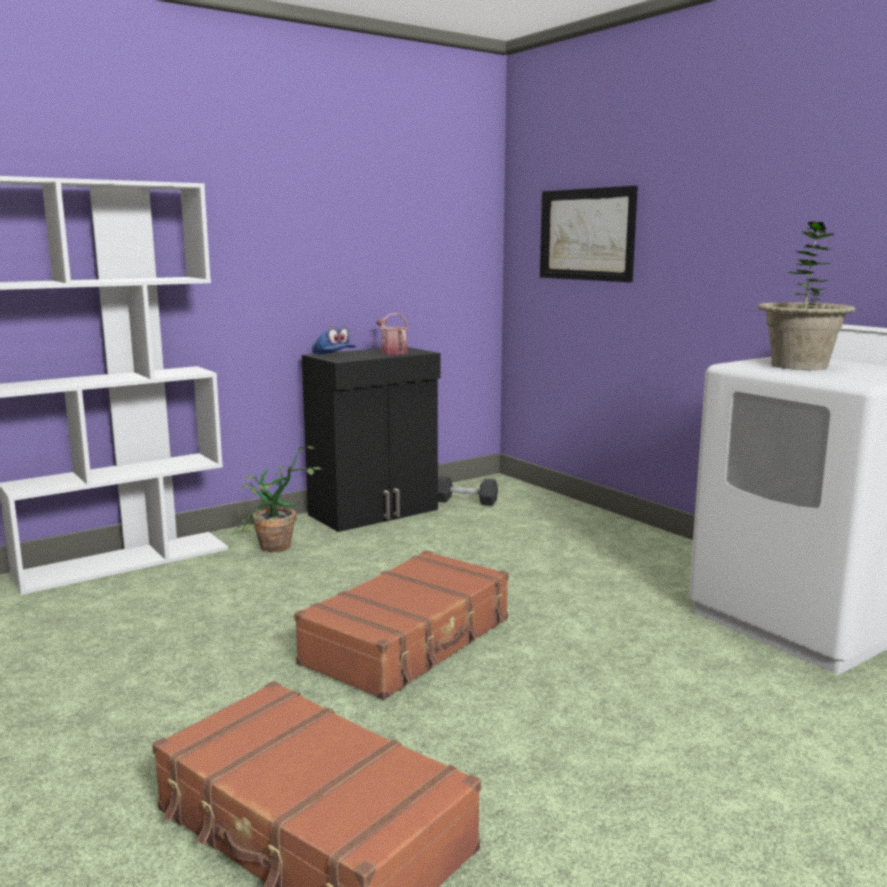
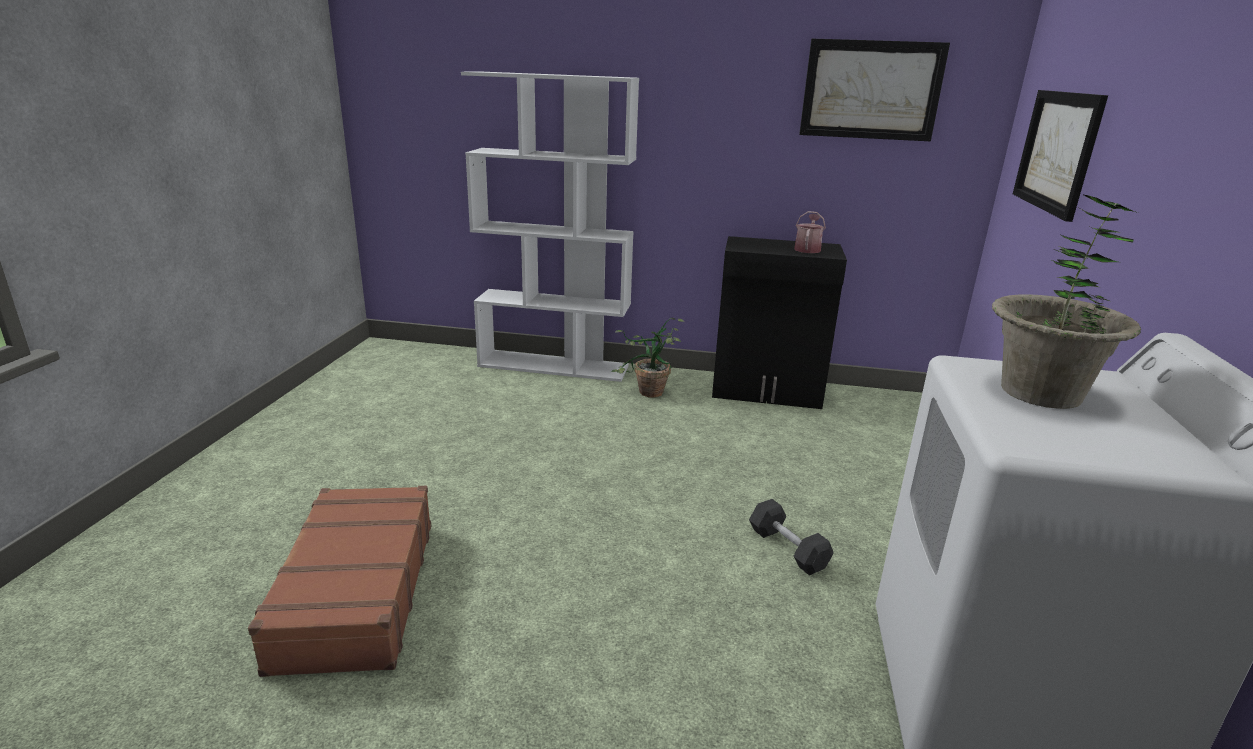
camera: 45 degrees right, 10 degrees up
(334, 356) = (745, 243): blue cap -> none
(402, 197) = (871, 90): none -> picture
(410, 641) = (608, 507): brown suitcase -> none
(465, 501) = (860, 411): grey dumbbell -> grey dumbbell (787, 549)

